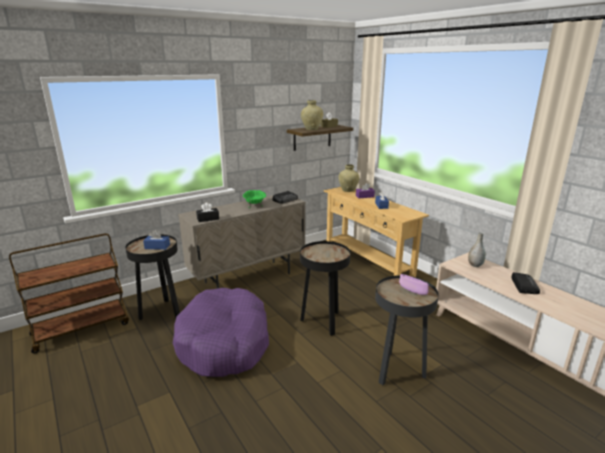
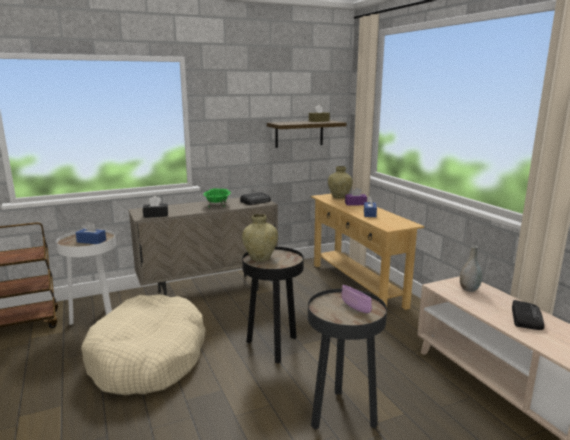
camera: 10 degrees right, 5 degrees down
(161, 312) = (97, 319): black side table -> white side table
(224, 342) = (148, 358): purple dog bed -> beige dog bed
(312, 129) = (295, 123): beige vase -> beige vase (260, 258)

